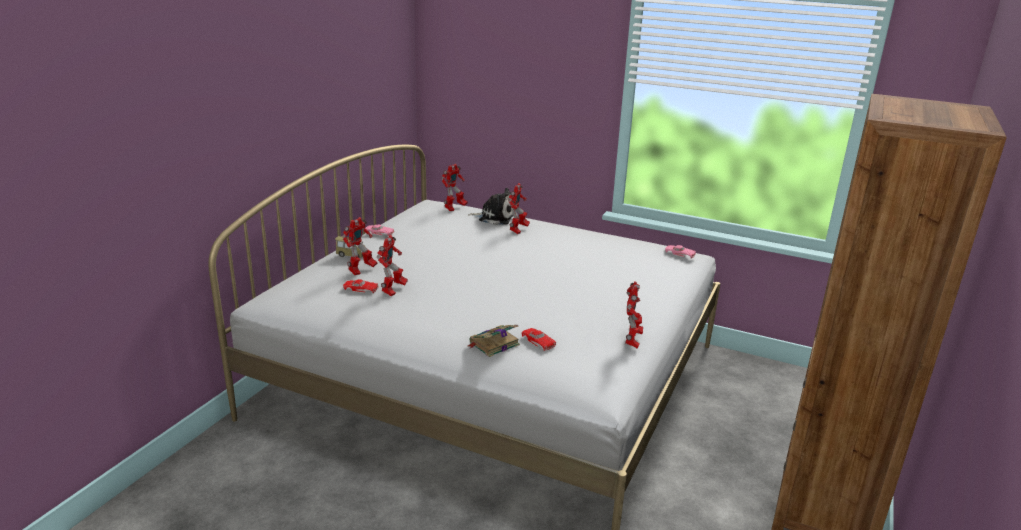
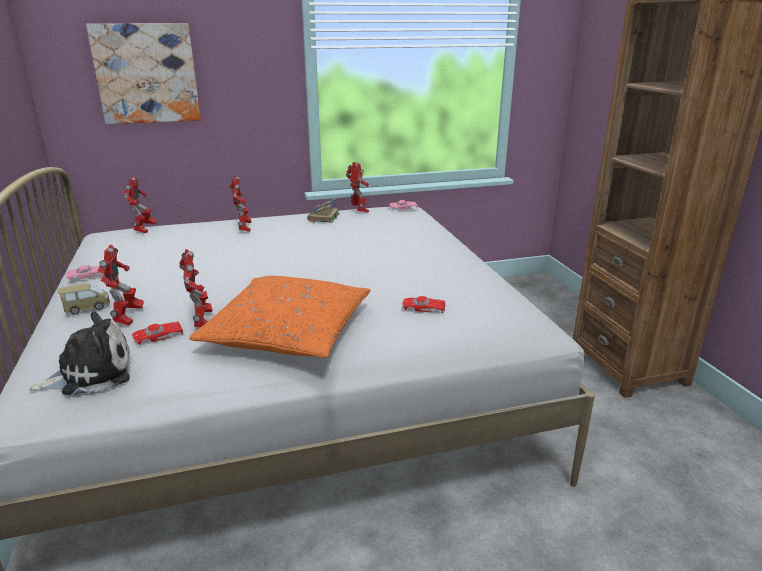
camera: 40 degrees left, 0 degrees up
(429, 317) = (287, 332): none -> orange pillow
(492, 82) = (146, 74): none -> picture
(493, 344) = (391, 328): book -> book (323, 217)
(495, 217) = (202, 226): plush toy -> plush toy (91, 373)
(632, 341) = (486, 278): toy robot -> toy robot (359, 211)

